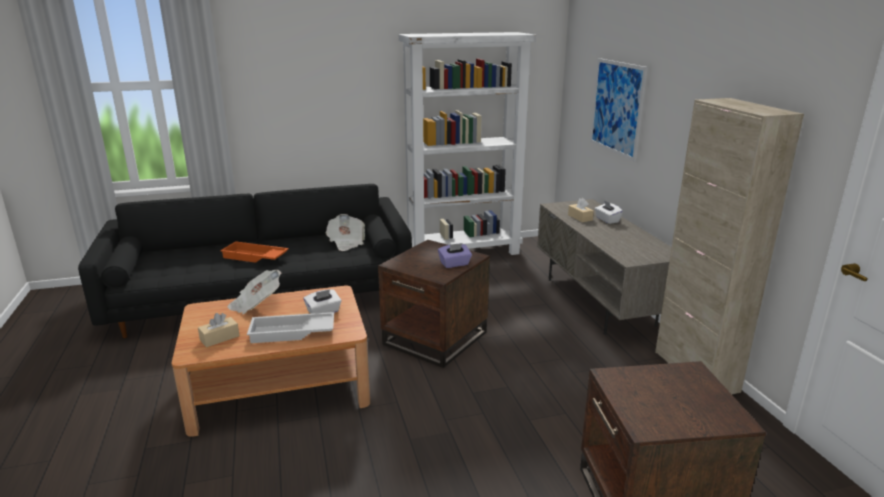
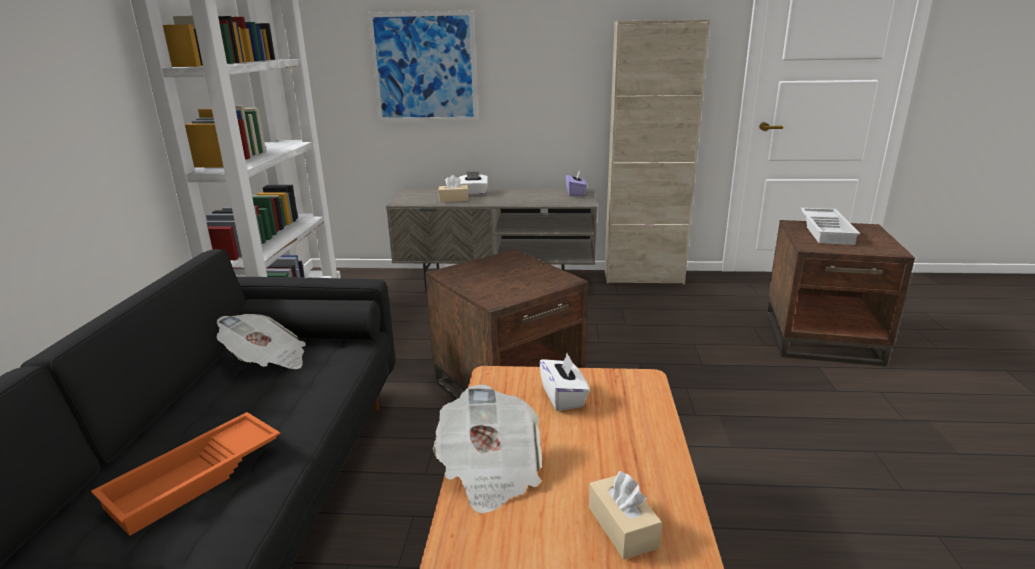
camera: 70 degrees left, 0 degrees up
(292, 333) = (628, 433): white tray -> white tray (827, 231)
(454, 264) = (528, 267): purple tissue box -> purple tissue box (576, 193)

